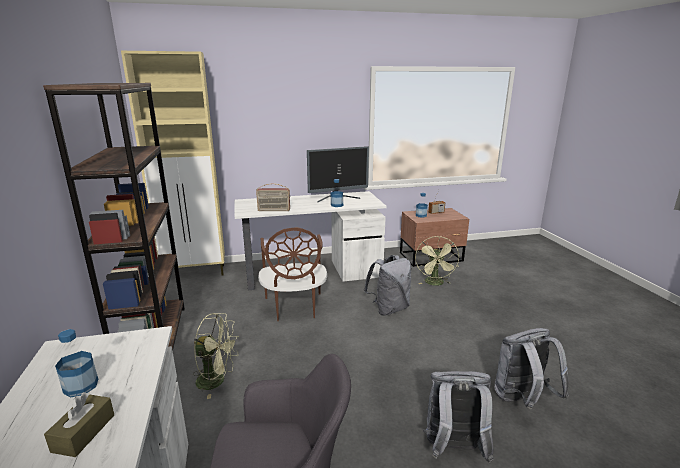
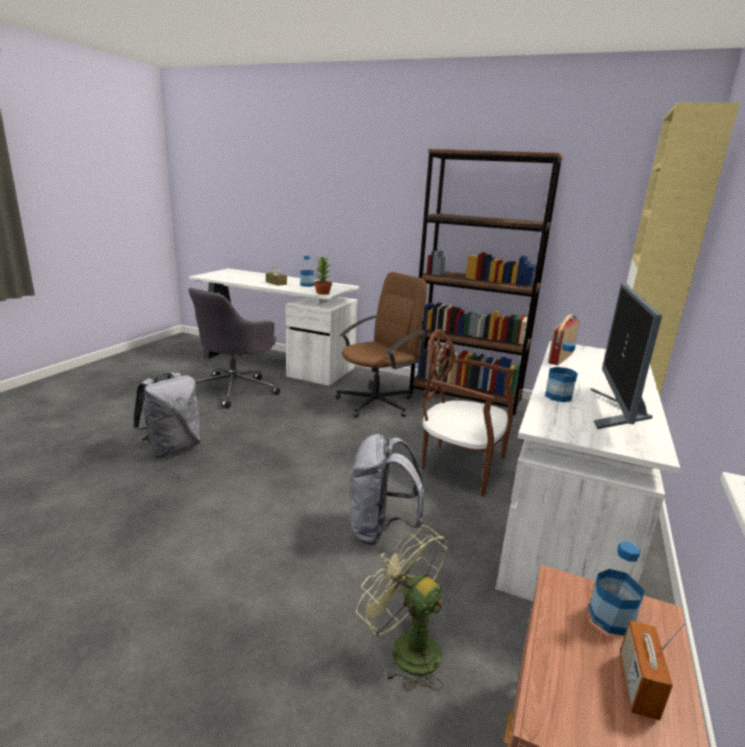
camera: 125 degrees right, 0 degrees up
(150, 341) = (322, 293): none -> potted plant
(217, 381) = (377, 403): green fan -> brown office chair
(522, 400) = (124, 510): grey backpack -> none

